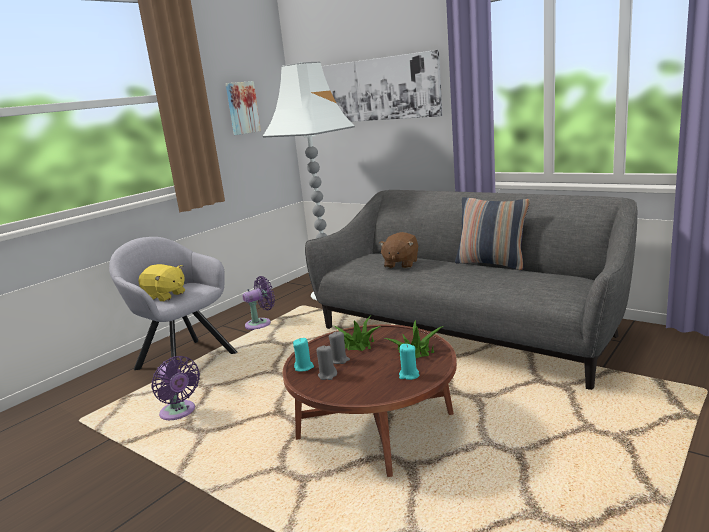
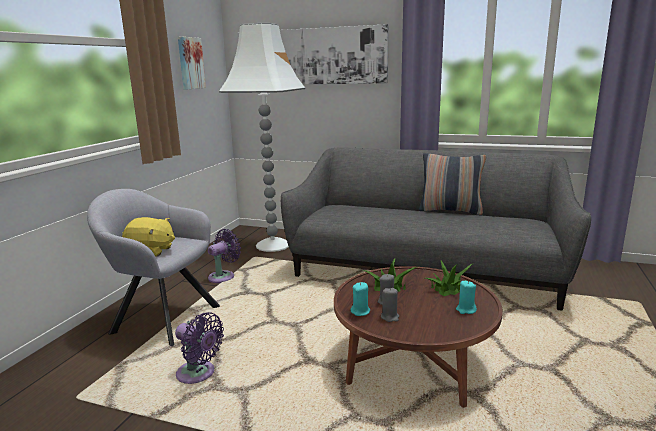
camera: 20 degrees left, 0 degrees up
(400, 264) = (372, 213): brown plush toy -> none

